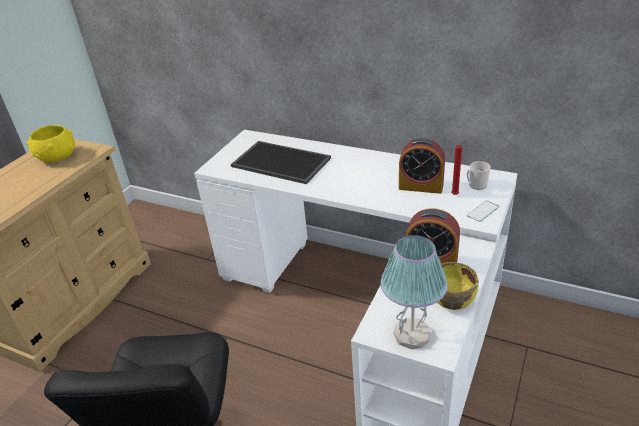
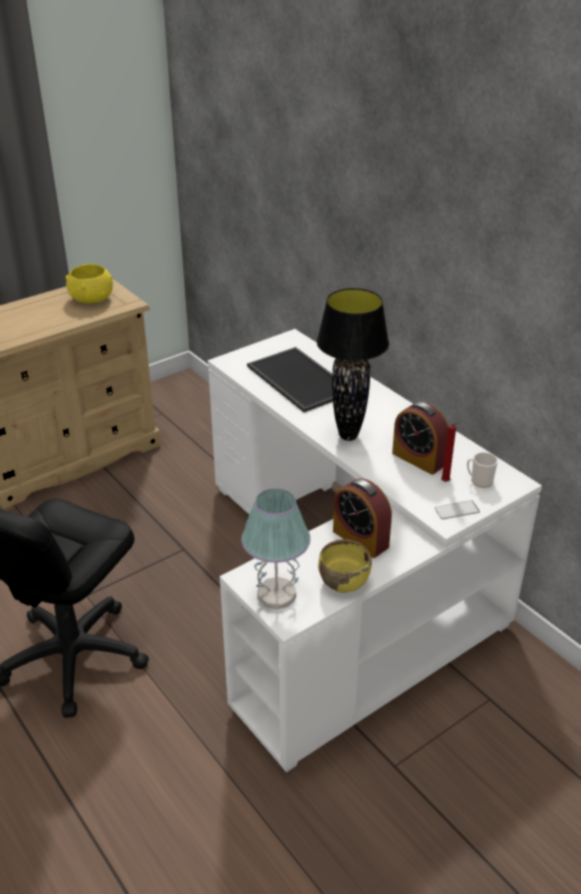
camera: 25 degrees right, 0 degrees up
(355, 189) = (348, 436): none -> black table lamp

